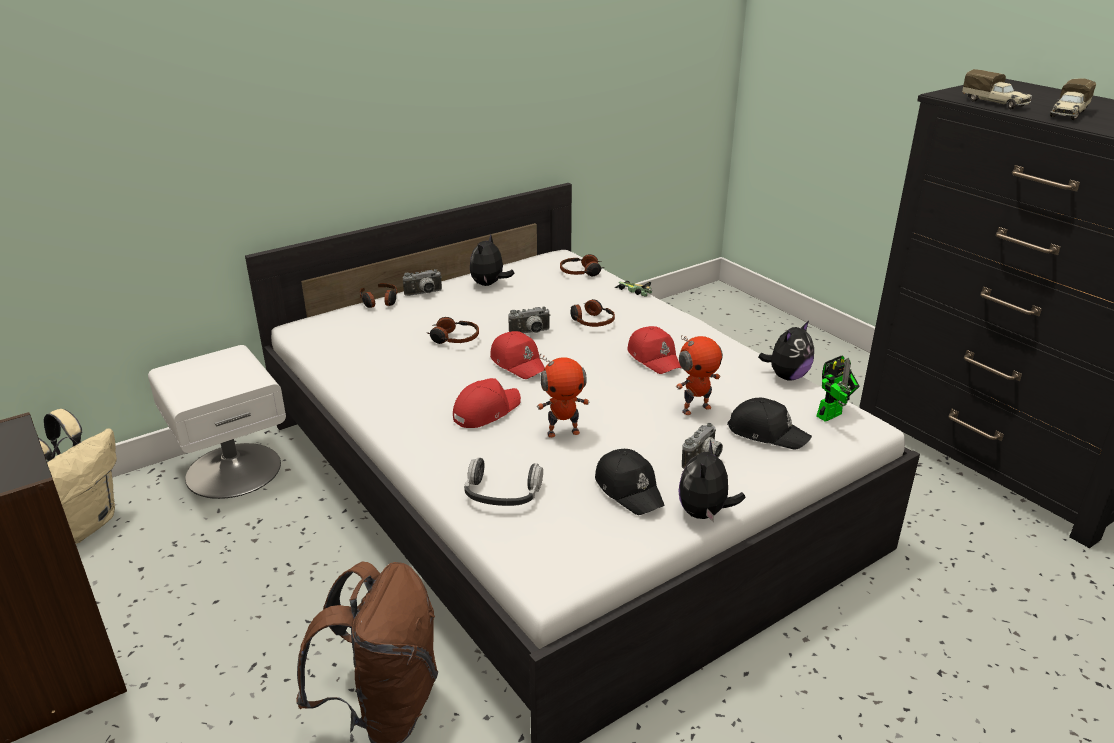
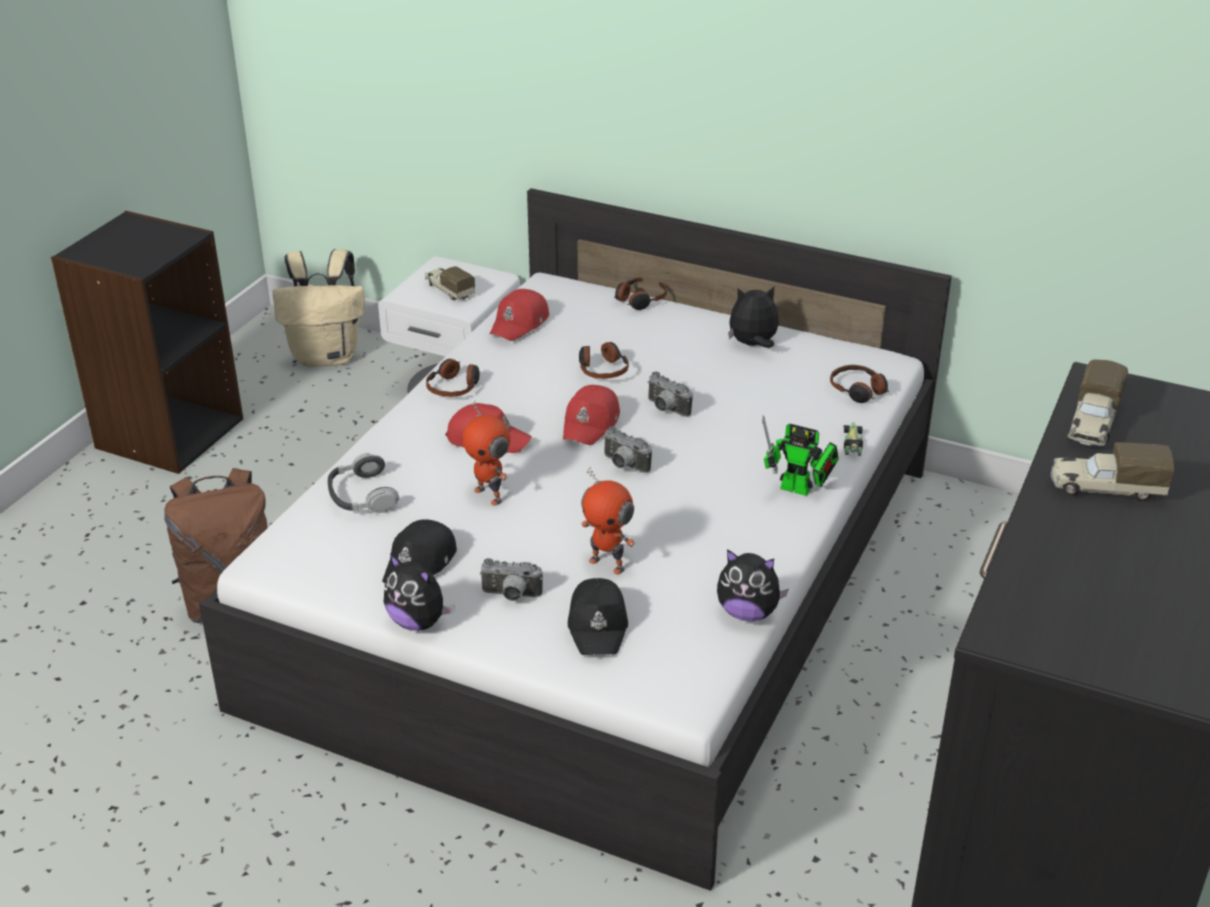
camera: 60 degrees right, 5 degrees up
(218, 377) = (449, 290): none -> toy truck
(424, 294) = (685, 317): camera -> camera (623, 465)
(591, 321) = (738, 437): headphones -> headphones (454, 386)
(654, 358) = (694, 505): red cap -> red cap (520, 324)
(705, 513) = (418, 622): plush toy -> plush toy turned 135 degrees counterclockwise
(832, 413) = (686, 665): toy robot -> toy robot (800, 490)

